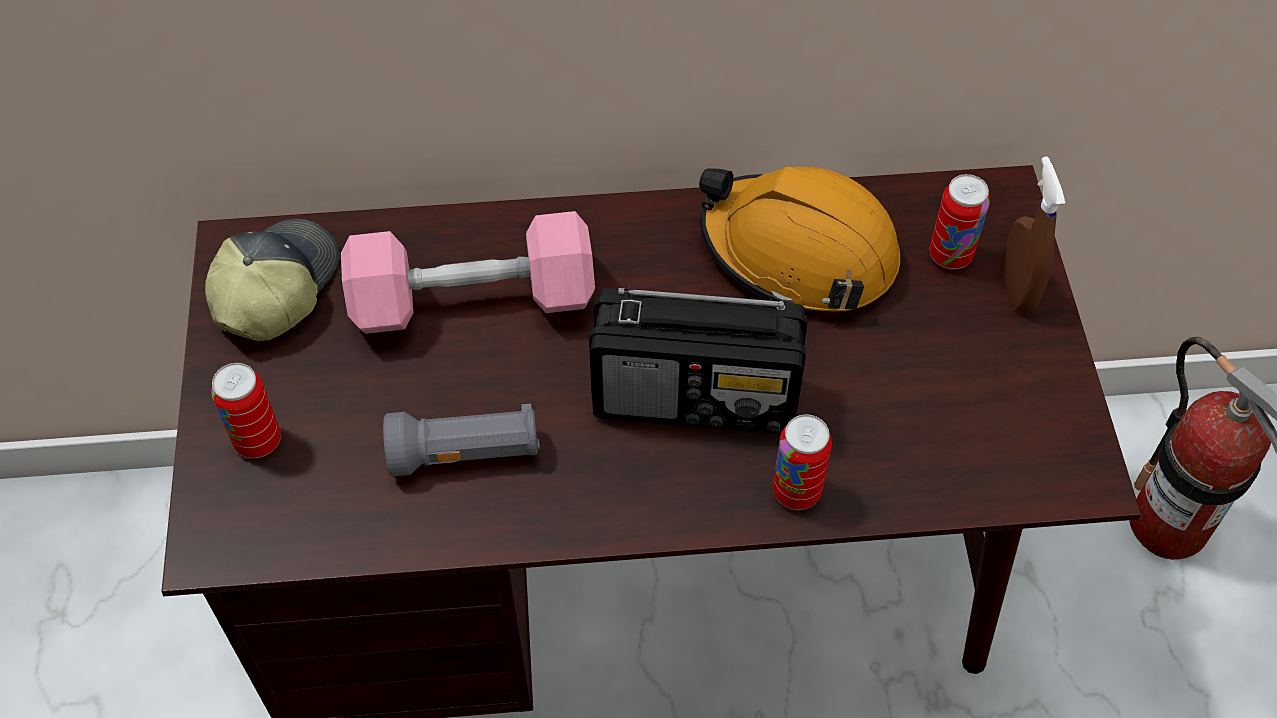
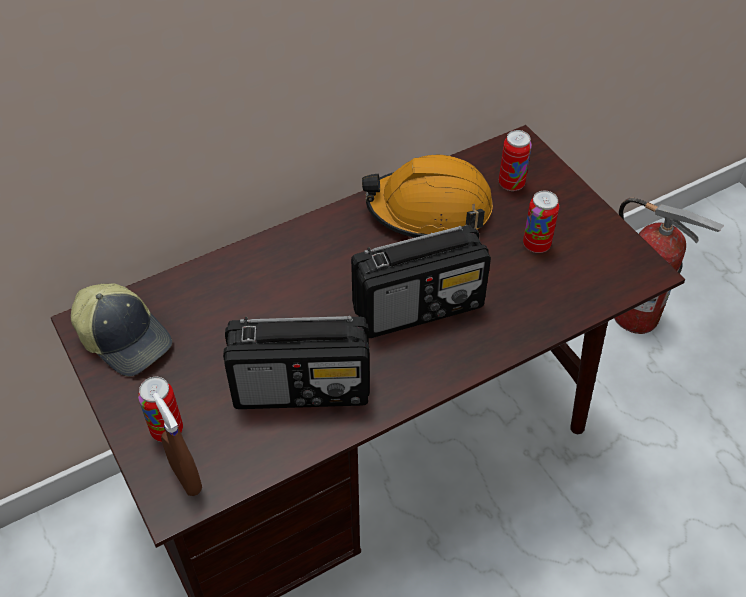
camera: 25 degrees left, 5 degrees down
(274, 288) = (125, 338): cap -> cap turned 135 degrees clockwise
(466, 454) = (303, 388): grey flashlight -> radio
(473, 300) = (256, 301): pink dumbbell -> none
(796, 491) = (504, 335): can -> can (536, 245)
(1016, 289) = (556, 189): brown spray bottle -> brown spray bottle (186, 478)

